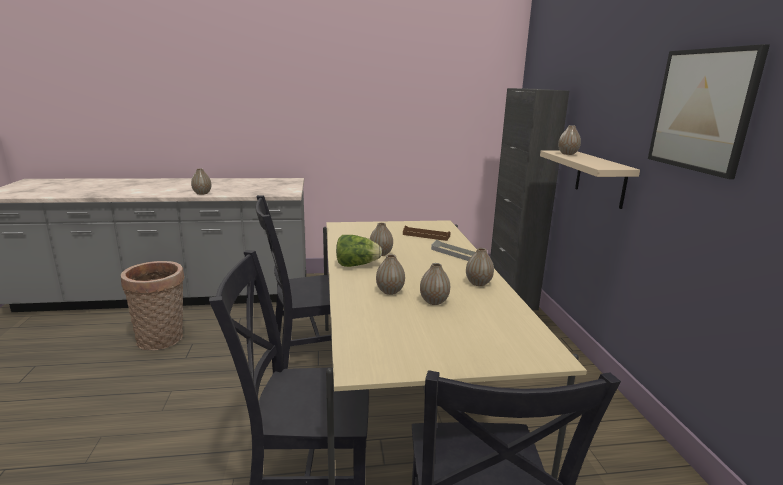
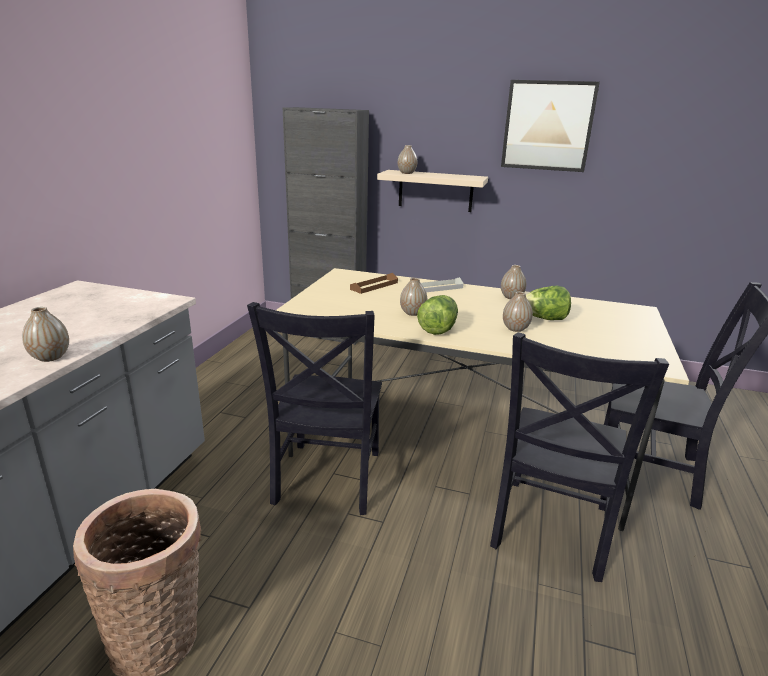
camera: 65 degrees left, 5 degrees up
(434, 301) = (543, 319): vase -> lettuce

